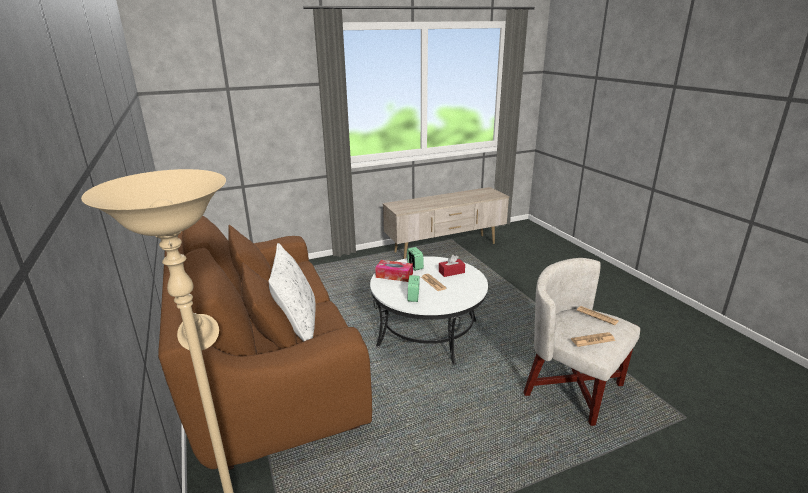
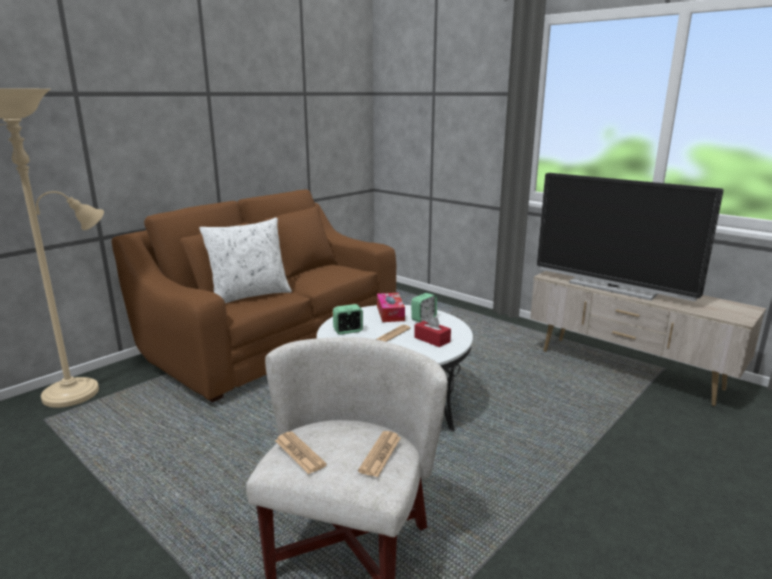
camera: 65 degrees right, 5 degrees down
(436, 203) = (612, 288): none -> television

